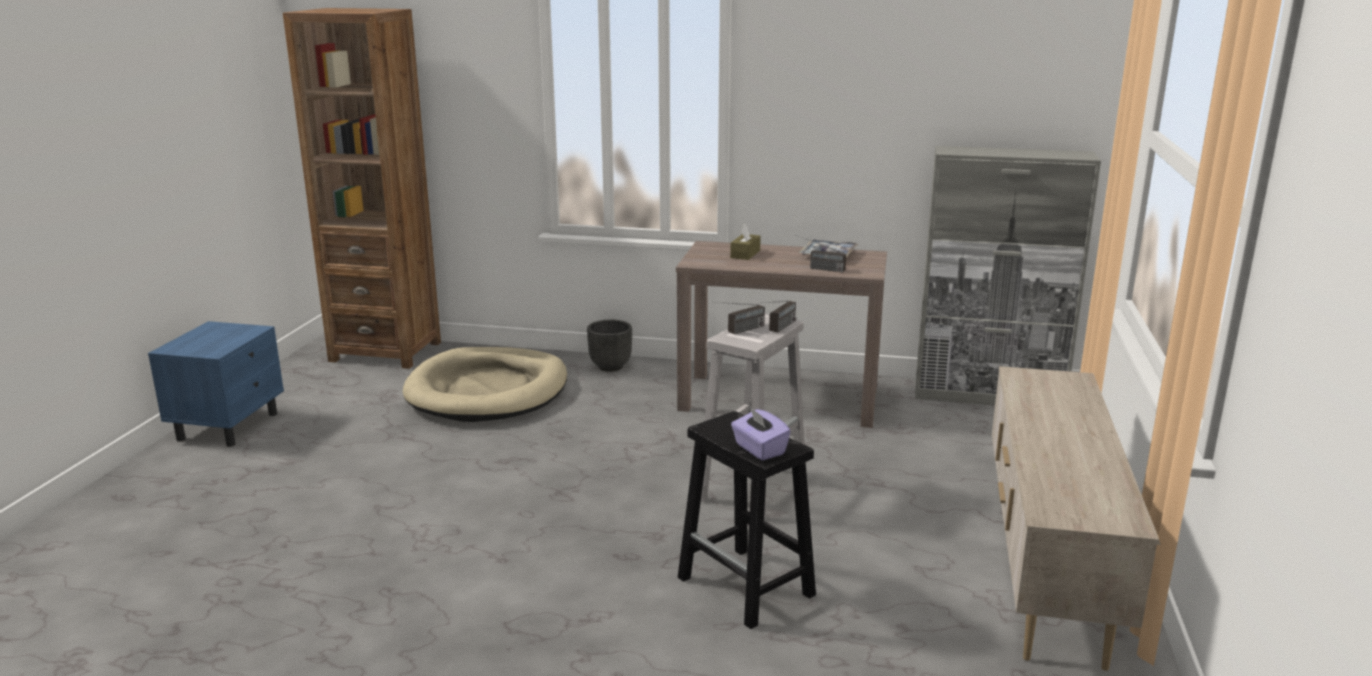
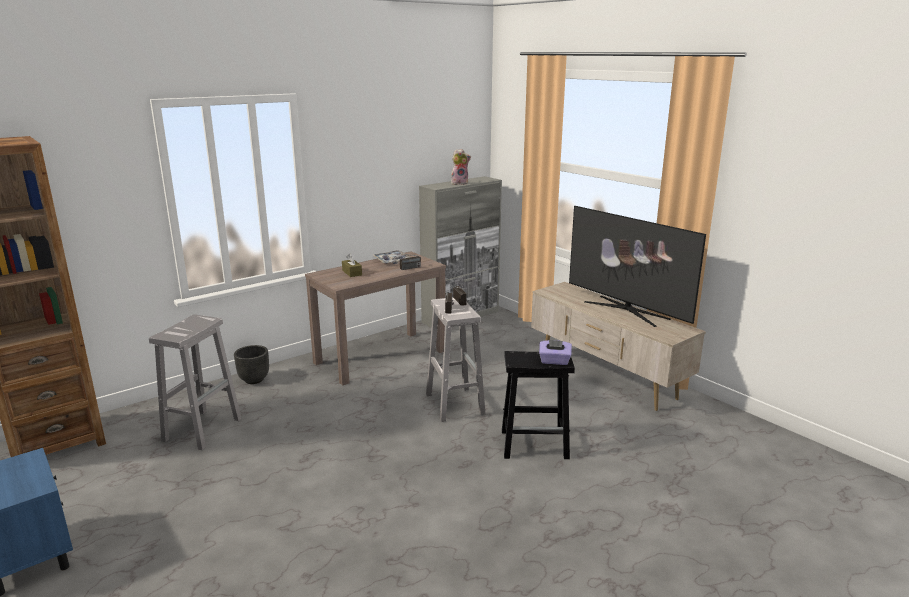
camera: 50 degrees left, 0 degrees up
(488, 391) = (203, 429): beige dog bed -> white stool
(1007, 153) = (459, 183): none -> plush toy
(1087, 448) = (626, 310): none -> television

